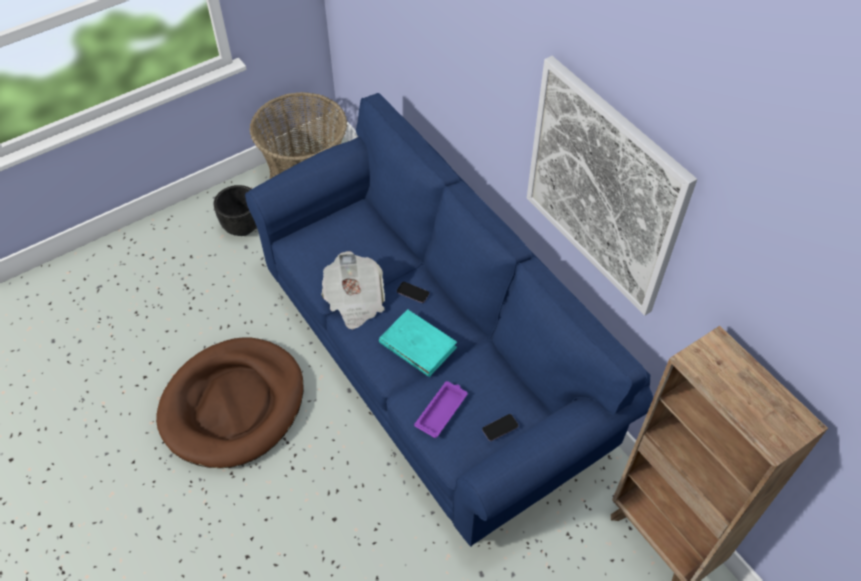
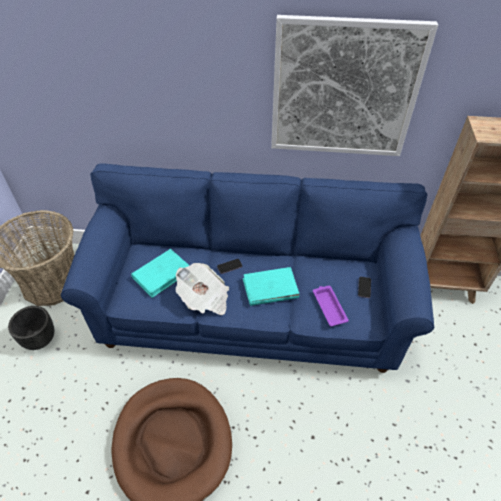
camera: 50 degrees left, 5 degrees down
(348, 247) = (162, 274): none -> turquoise book

